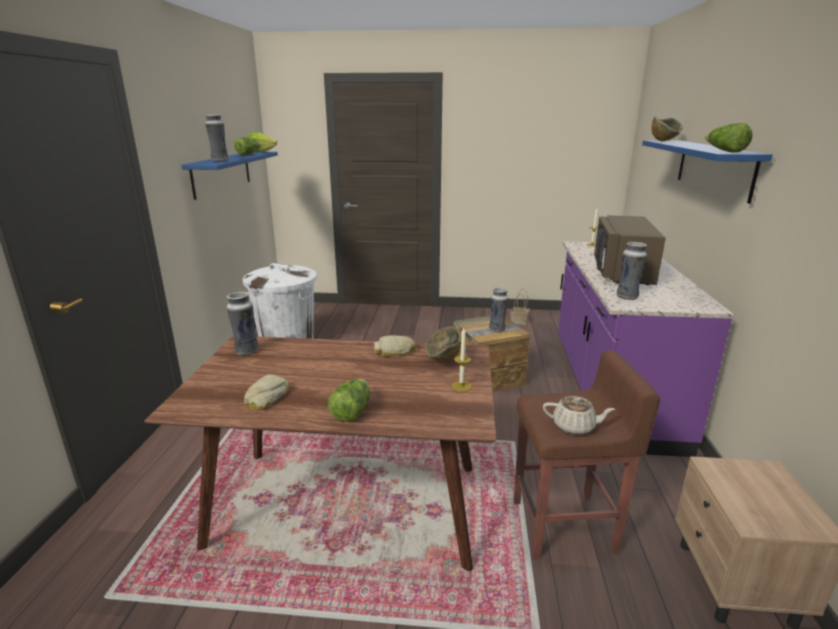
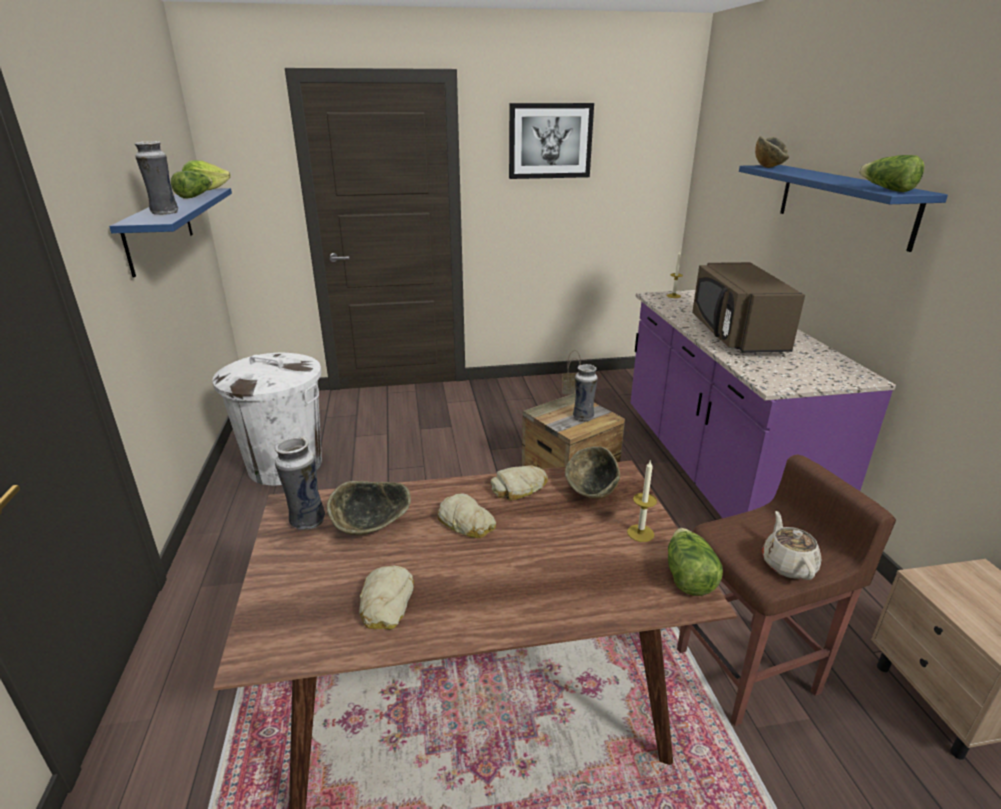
camera: 15 degrees left, 5 degrees up
(282, 360) = (371, 528): none -> bowl
(344, 365) = (465, 523): none -> bread
(351, 411) = (524, 605): lettuce -> lettuce (687, 576)
(512, 125) = (550, 141): none -> picture
(574, 426) = (787, 564): beige teapot -> beige teapot turned 90 degrees counterclockwise
(627, 297) = (770, 372): vase -> none

